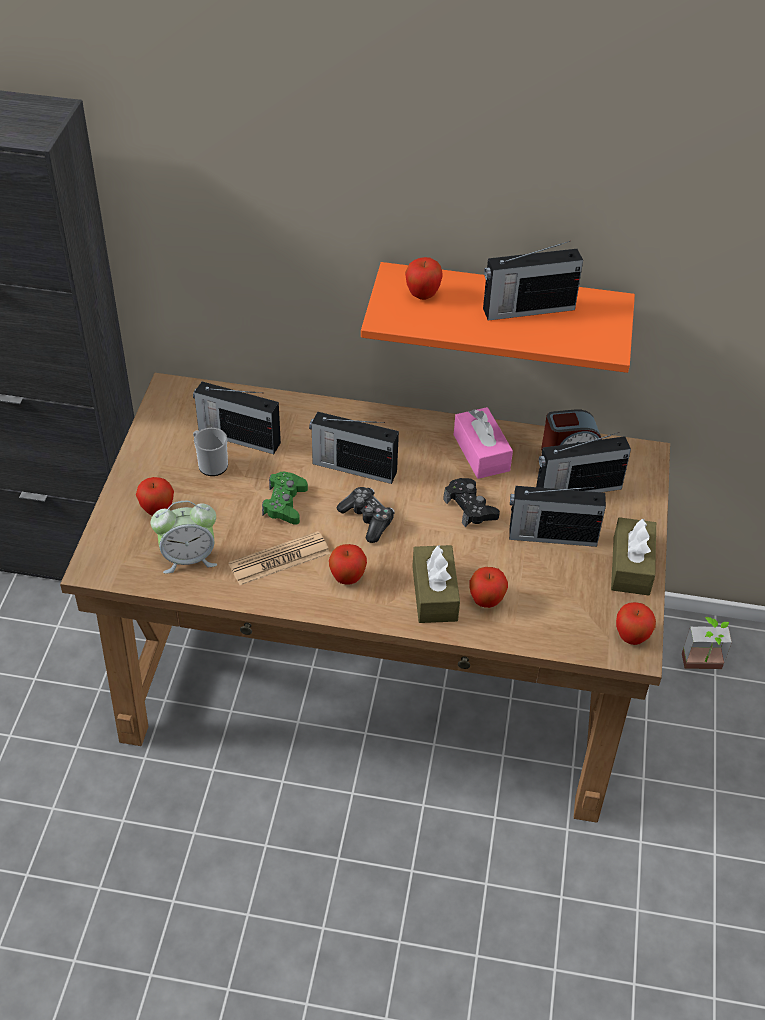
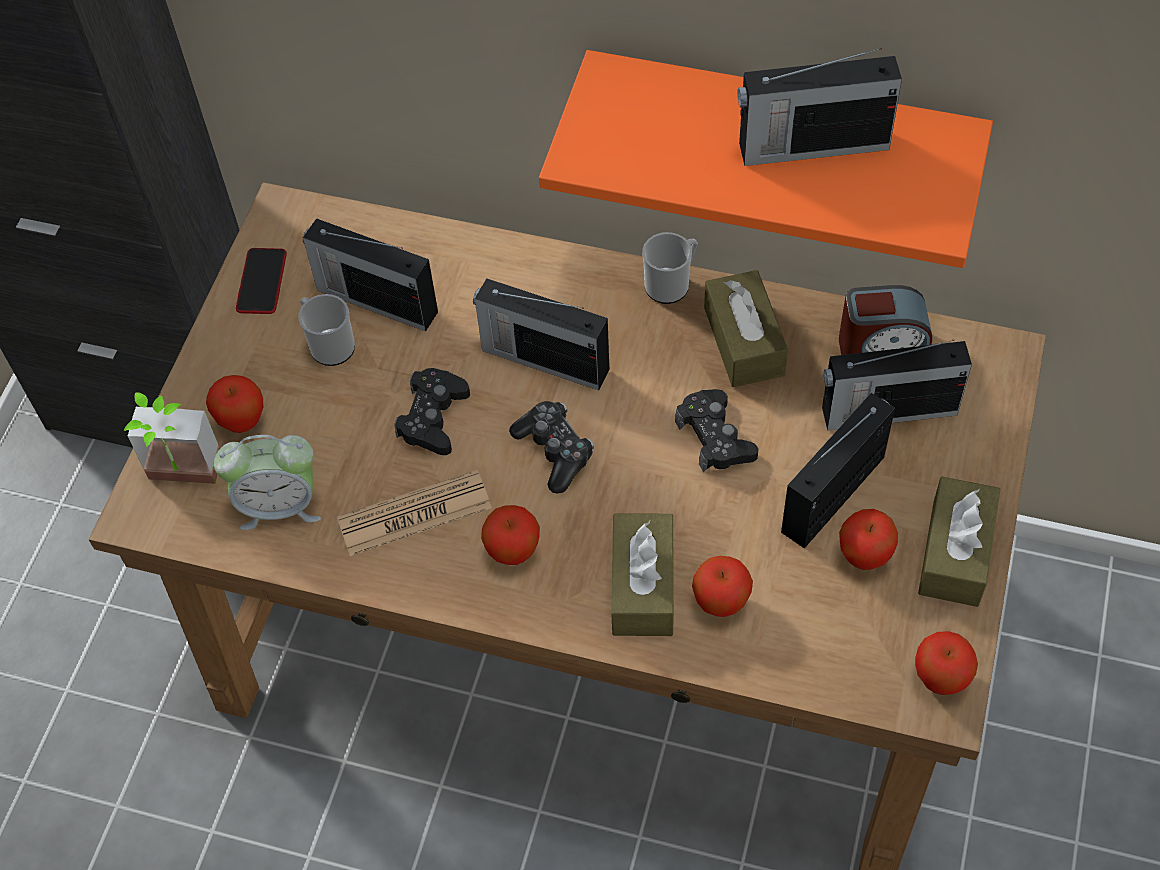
camera: 10 degrees right, 10 degrees up
(161, 429) = (262, 282): none -> phone
(285, 503) = (433, 418): green game controller -> black game controller
(422, 295) = (645, 116): apple -> apple (864, 557)
(430, 422) = (671, 284): none -> mug
(481, 453) = (744, 341): pink tissue box -> brown tissue box
(551, 535) = (835, 493): radio -> radio turned 120 degrees clockwise
(703, 667) = (1082, 642): potted plant -> potted plant (182, 479)

